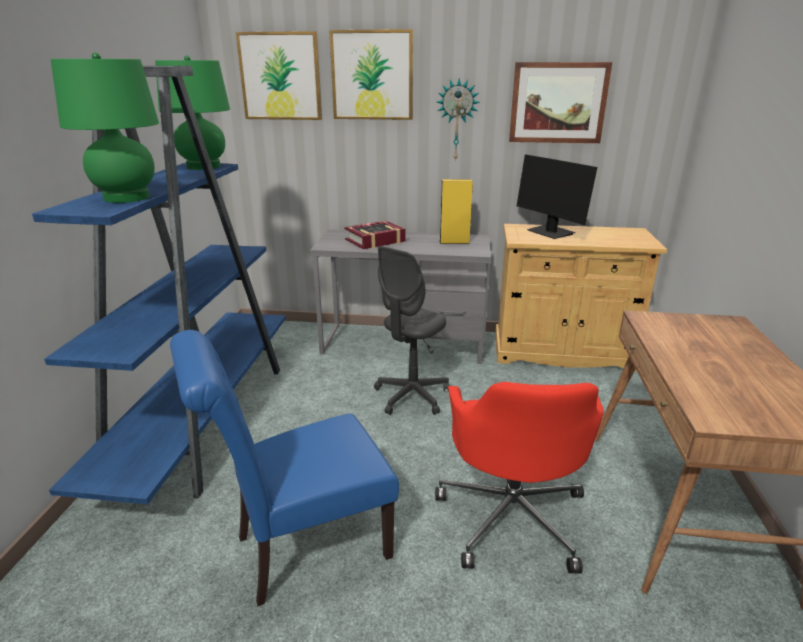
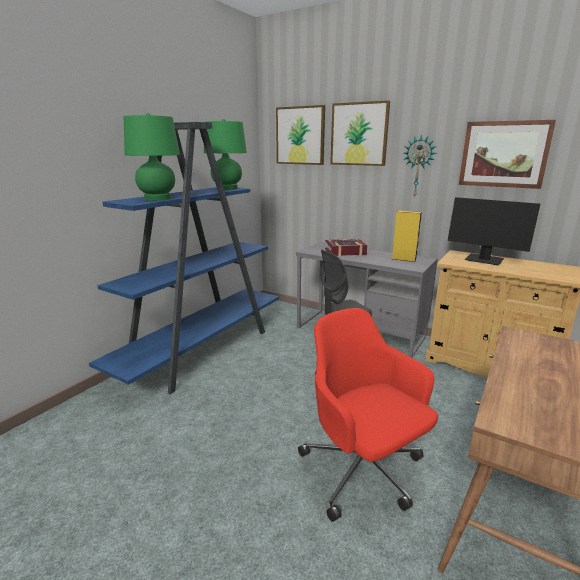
camera: 25 degrees right, 5 degrees down
(303, 549) = (207, 443): blue chair -> none
(512, 515) = (363, 471): red office chair -> red office chair turned 120 degrees clockwise
(550, 232) = (484, 260): monitor -> monitor turned 45 degrees counterclockwise

